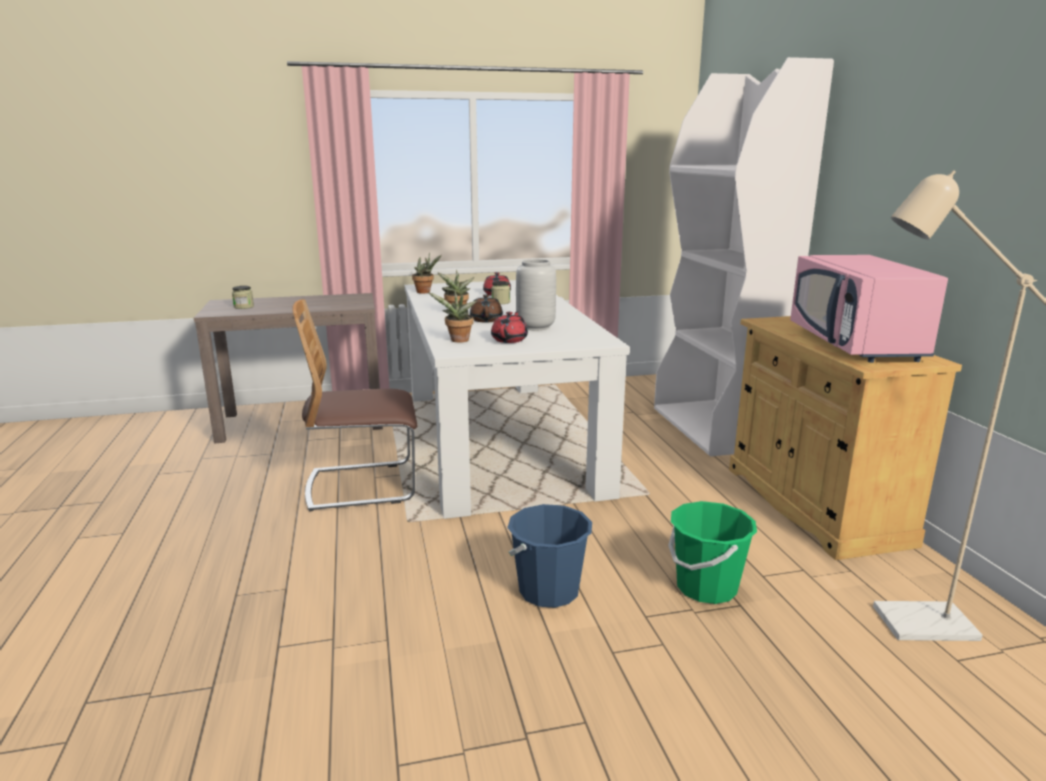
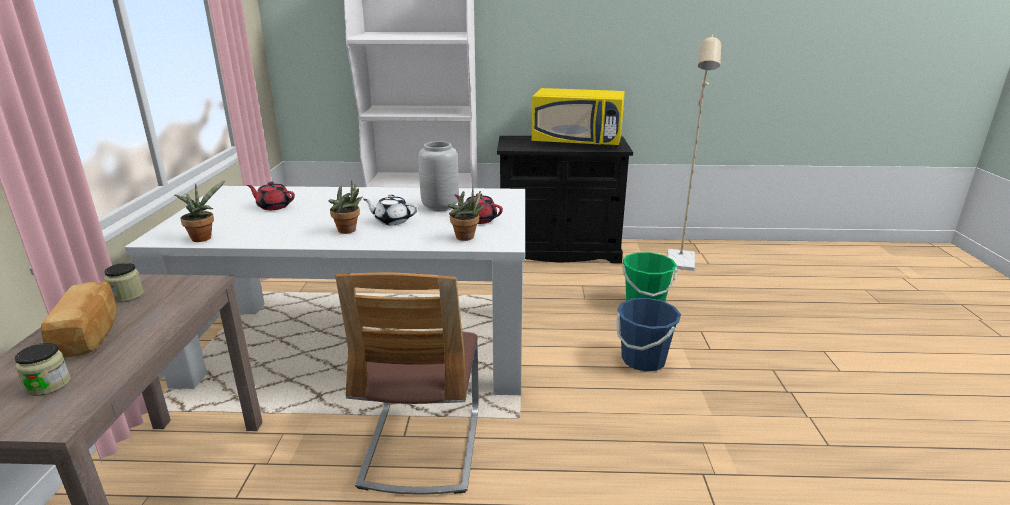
camera: 75 degrees left, 5 degrees up
(294, 302) = (90, 335): none -> bread
(486, 320) = (392, 221): brown teapot -> white teapot
(501, 302) = (319, 209): jar -> jar (127, 295)
(814, 504) = (558, 251): beige cabinet -> black cabinet
(855, 344) = (577, 142): pink microwave -> yellow microwave

